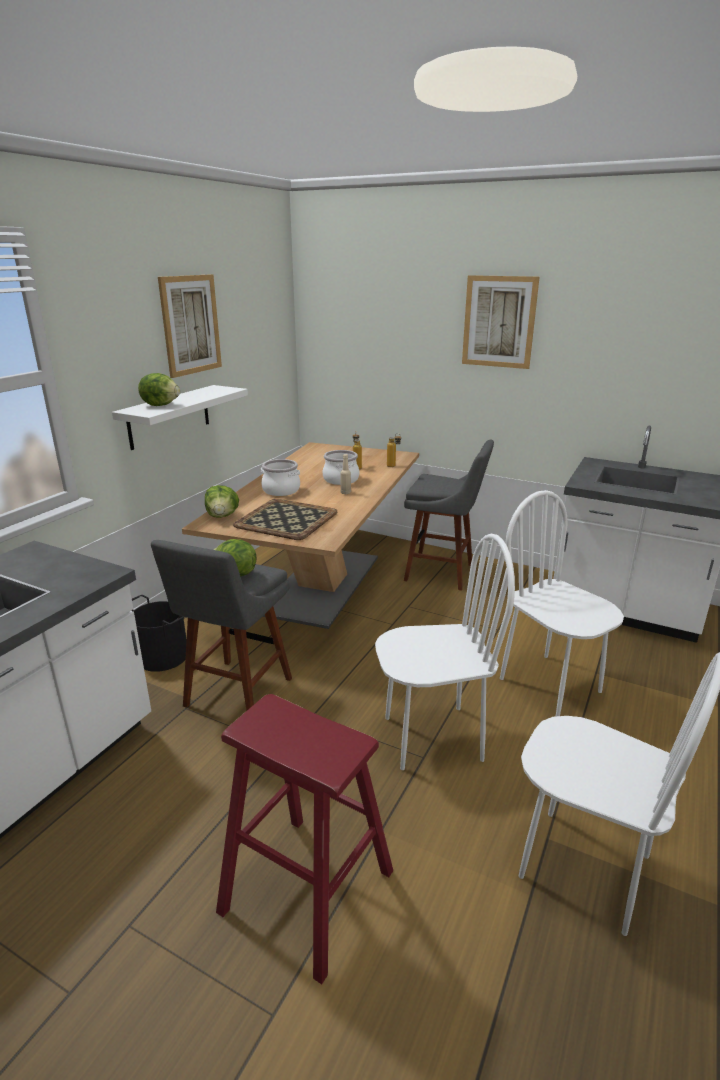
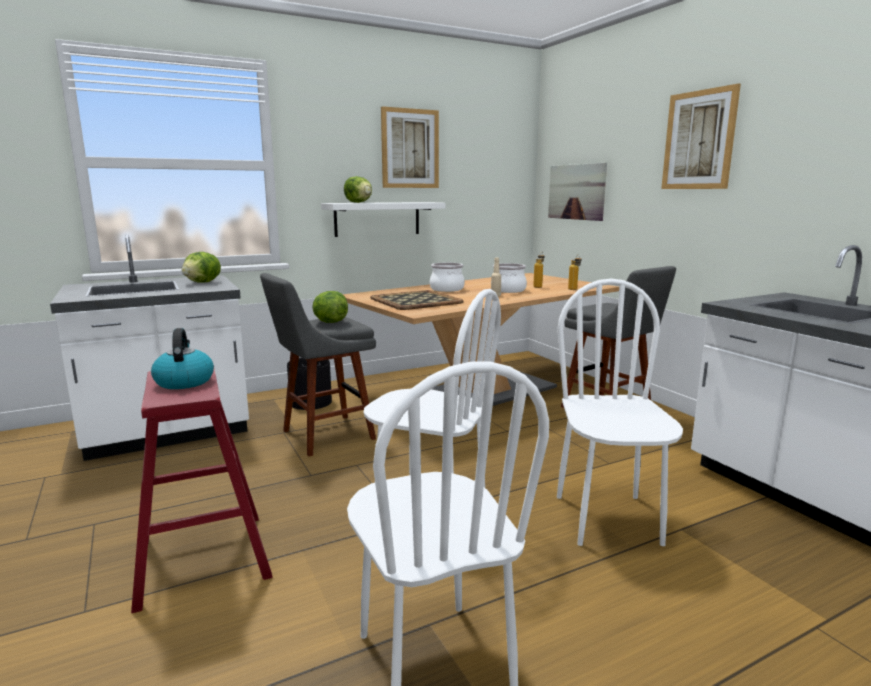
camera: 35 degrees right, 10 degrees down
(222, 516) = (376, 293): lettuce -> lettuce (203, 282)
(297, 732) = (184, 381): none -> kettle
(356, 357) = (576, 192): none -> picture

